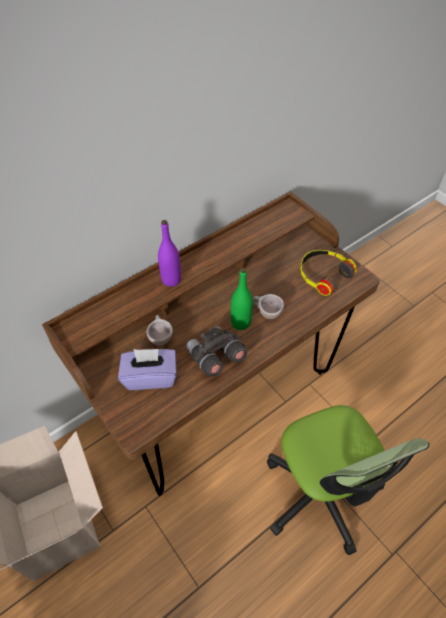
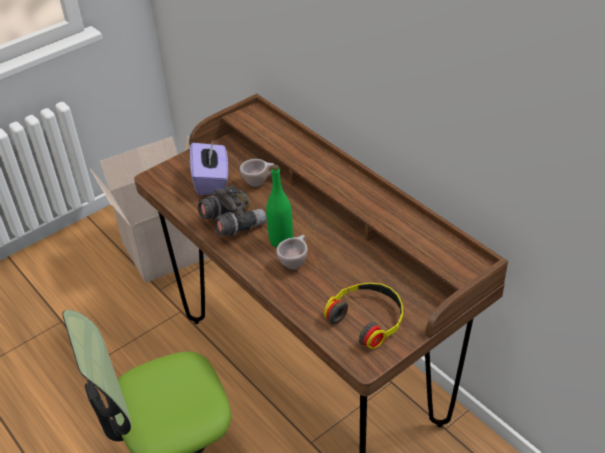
camera: 90 degrees right, 10 degrees down
(171, 280) = (321, 166): purple bottle -> none

